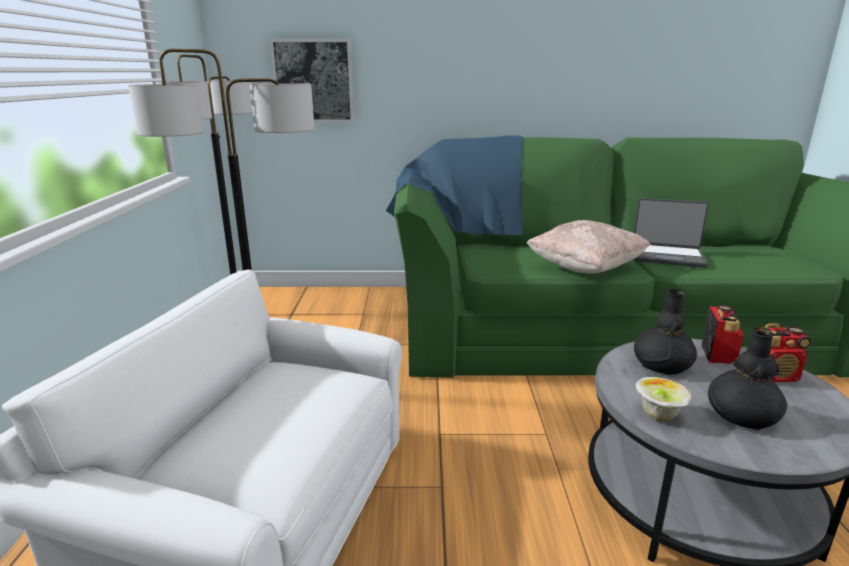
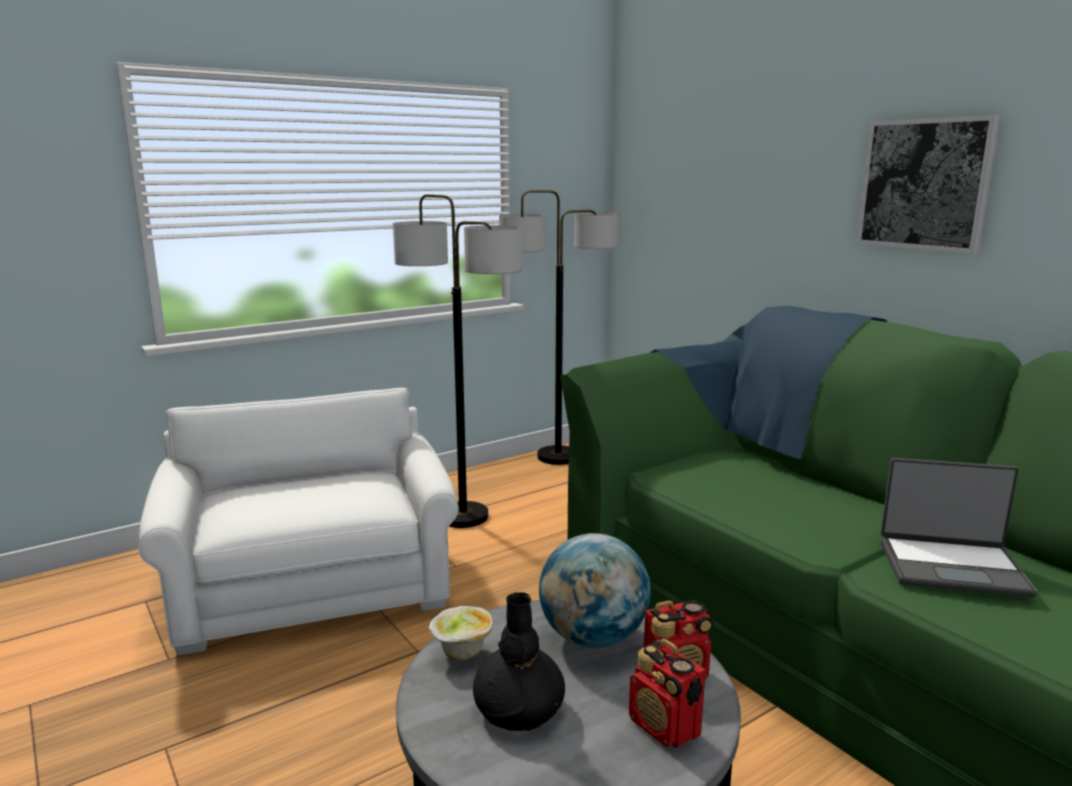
camera: 55 degrees right, 5 degrees down
(313, 81) = (689, 217): picture -> picture (924, 184)
(585, 268) = (779, 524): beige pillow -> none
(662, 364) = (593, 638): black vase -> globe
(667, 256) = (951, 566): laptop -> laptop turned 60 degrees counterclockwise

